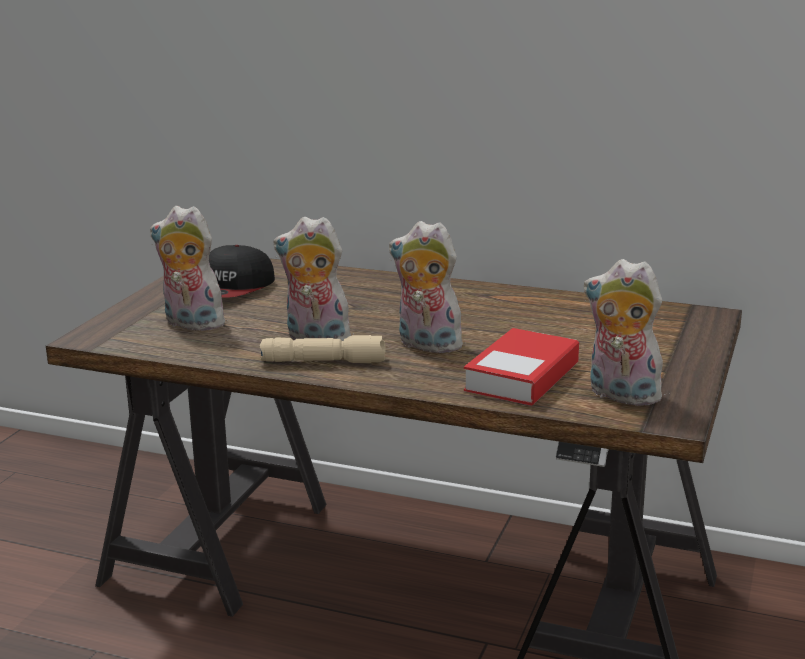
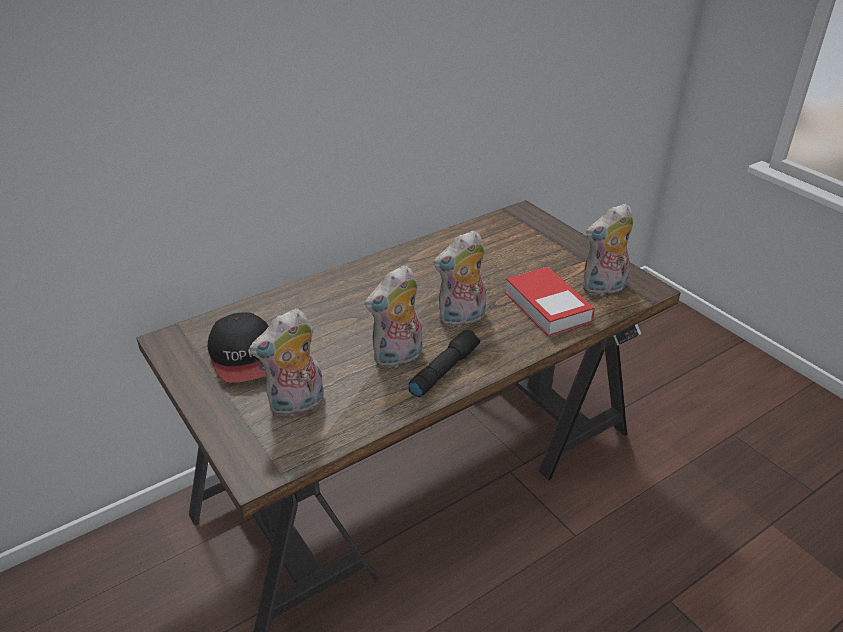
camera: 55 degrees left, 15 degrees up
(324, 361) = (443, 369): beige flashlight -> black flashlight

